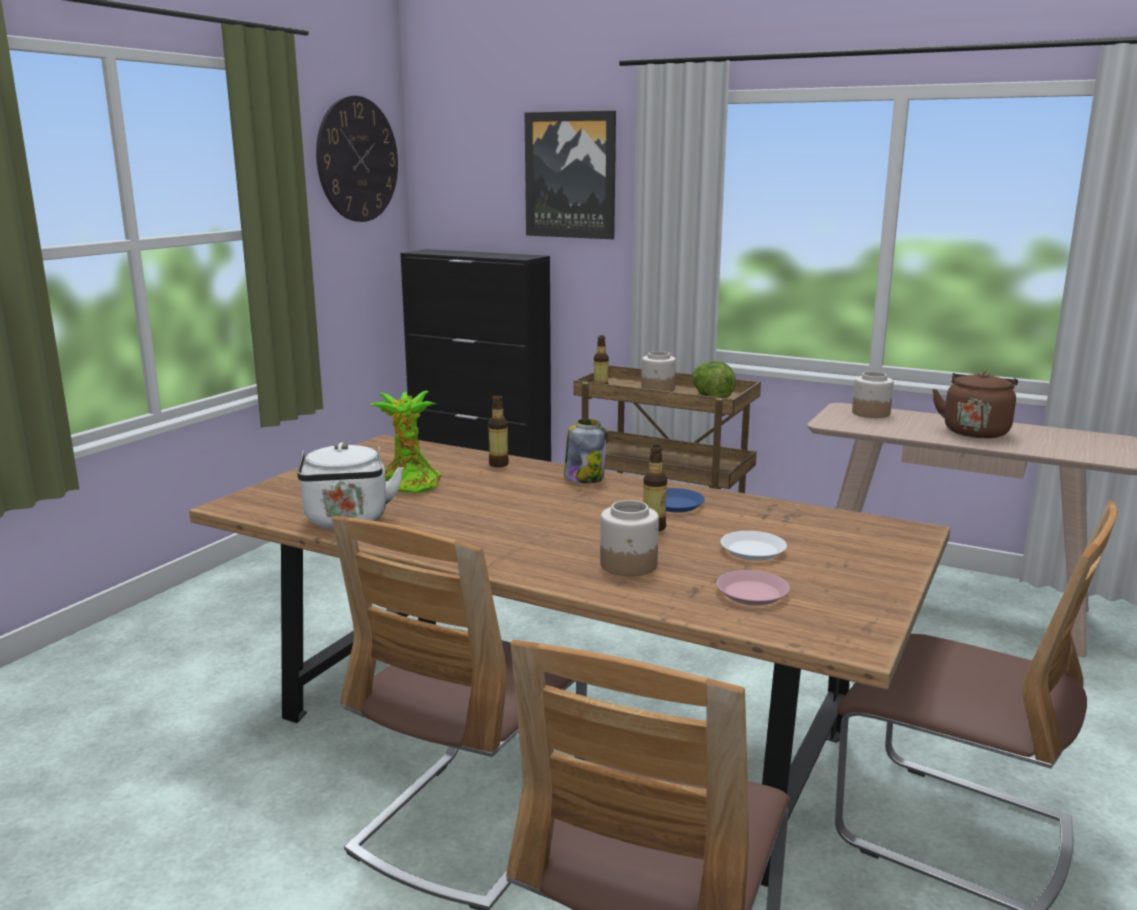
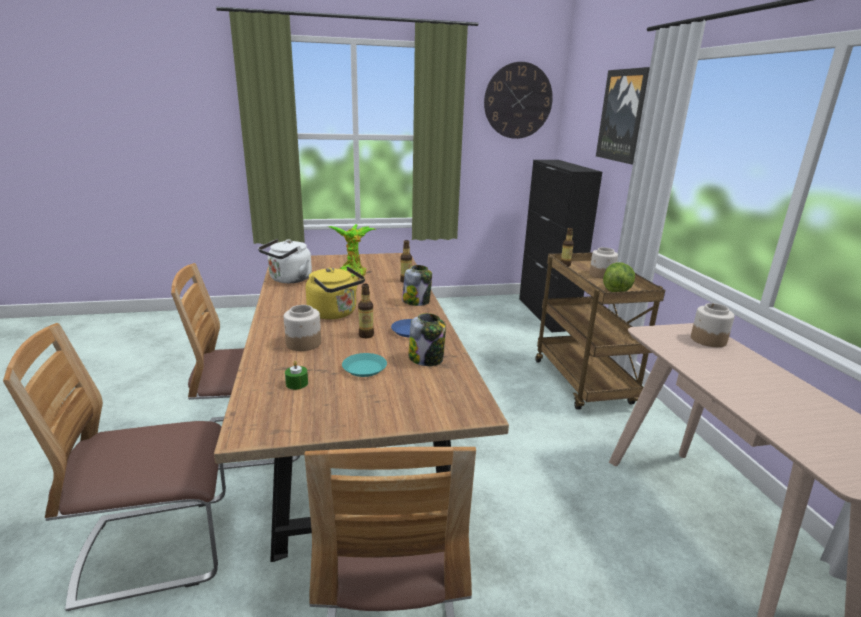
camera: 50 degrees right, 5 degrees up
(550, 526) = (335, 313): none -> yellow kettle
(751, 593) = (297, 383): pink plate -> green candle
(752, 551) = (364, 368): white plate -> turquoise plate
(766, 517) = (426, 359): none -> jar
(975, 431) = (762, 388): brown kettle -> none

